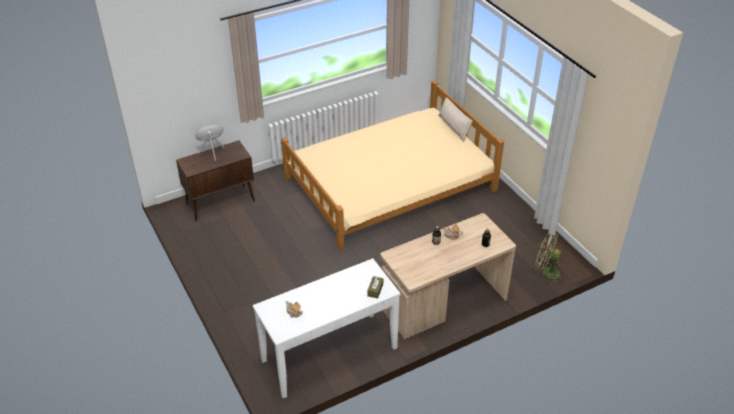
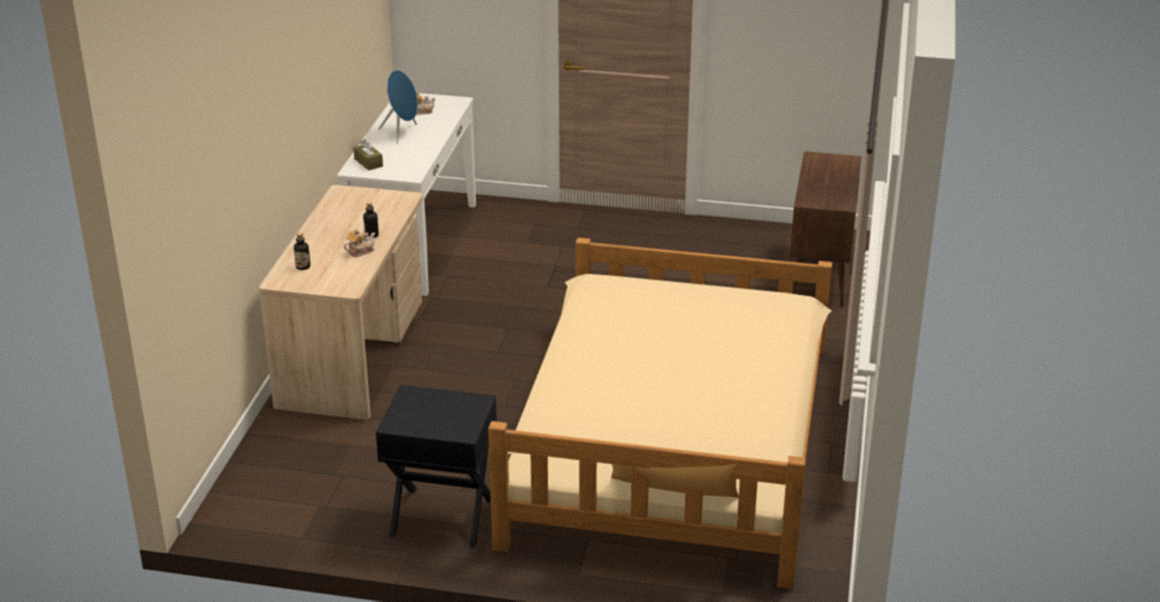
camera: 130 degrees right, 10 degrees down
(212, 152) = (845, 183): blue speaker -> blue speaker (402, 133)
(499, 211) = (442, 518): none -> black nightstand
(546, 273) = (252, 475): green fan -> none

